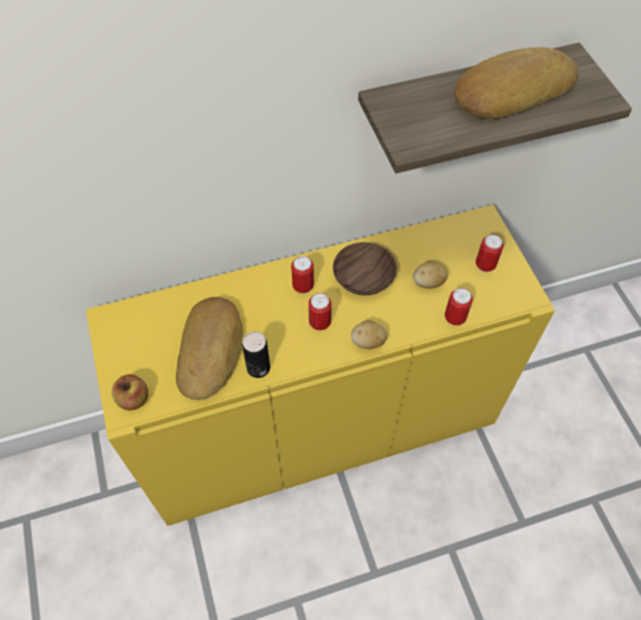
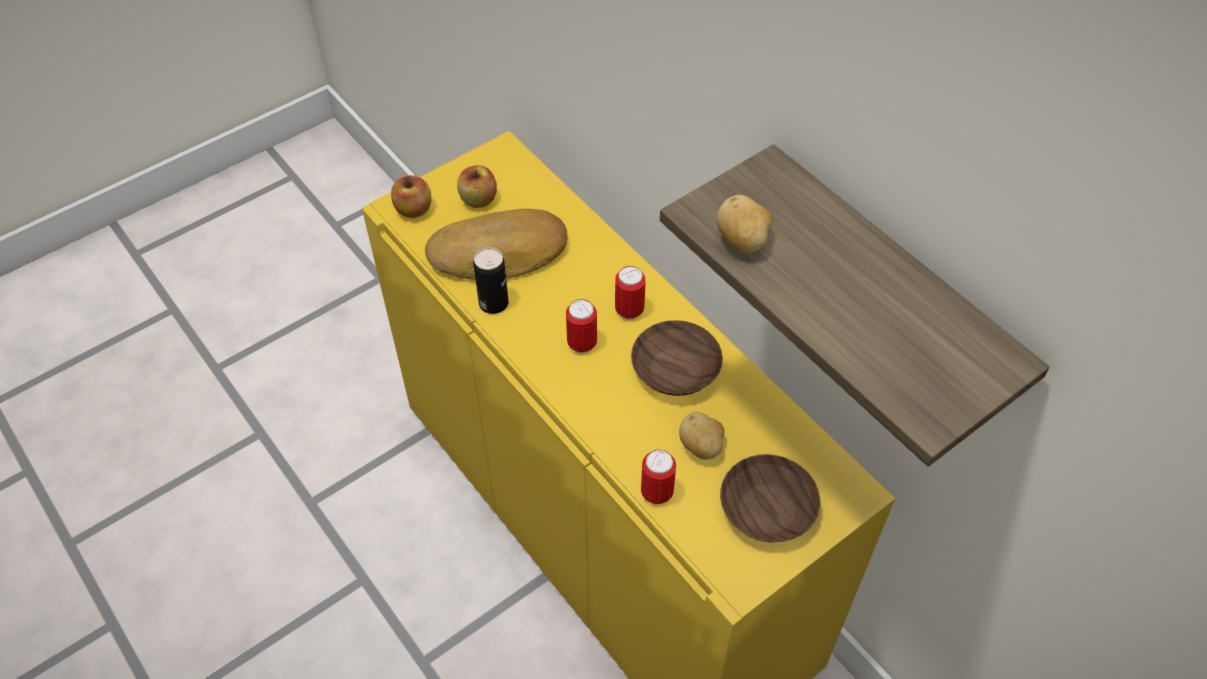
camera: 70 degrees right, 5 degrees down
(148, 350) = (478, 199): none -> apple
(368, 342) = (575, 402): potato -> potato (742, 241)
(485, 265) = (768, 511): can -> brown bowl
(511, 91) = (873, 298): bread -> none

